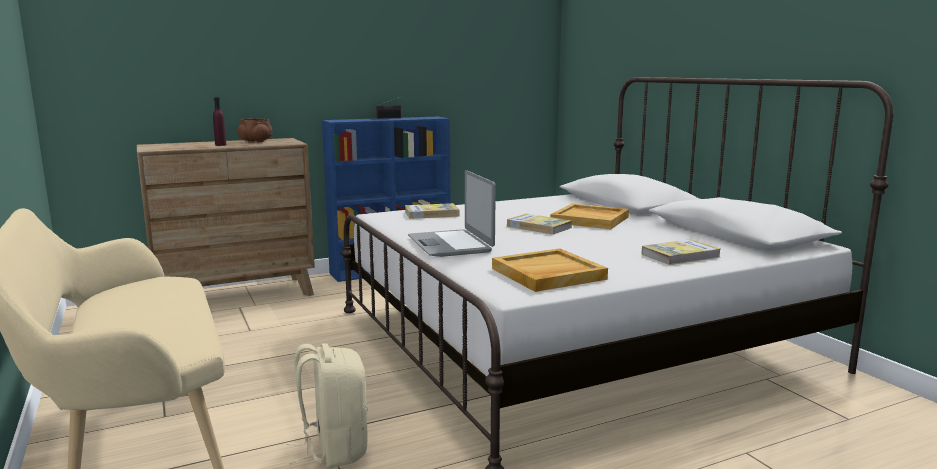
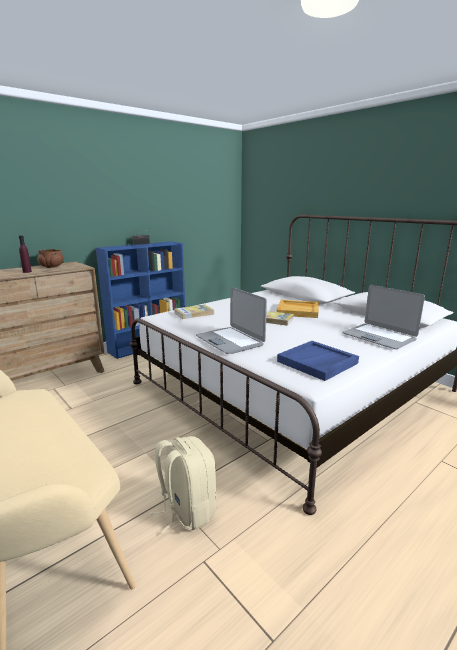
camera: 15 degrees left, 5 degrees up
(547, 274) = (317, 362): beige tray -> blue tray
(680, 255) = (379, 337): book -> laptop

